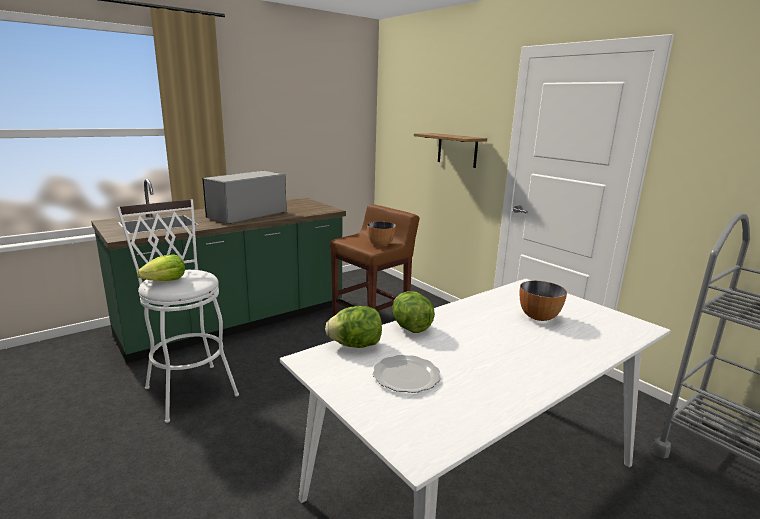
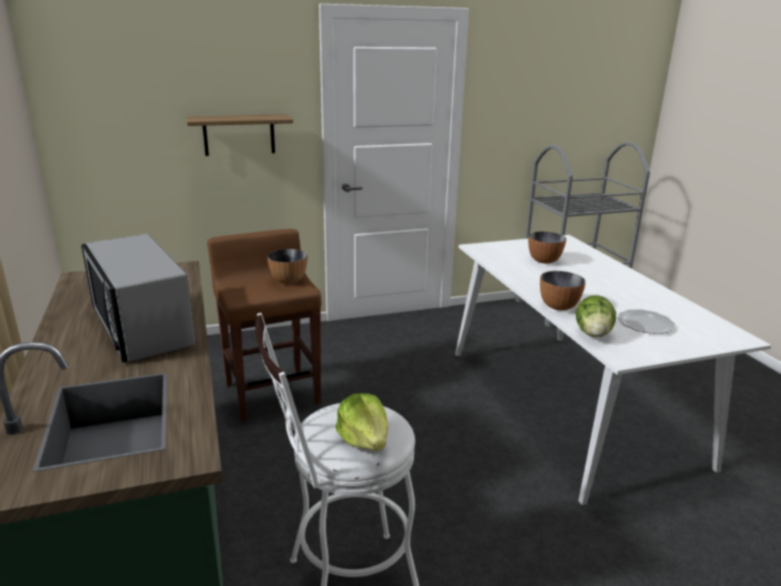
camera: 70 degrees left, 5 degrees up
(410, 327) = (559, 307): lettuce -> bowl

